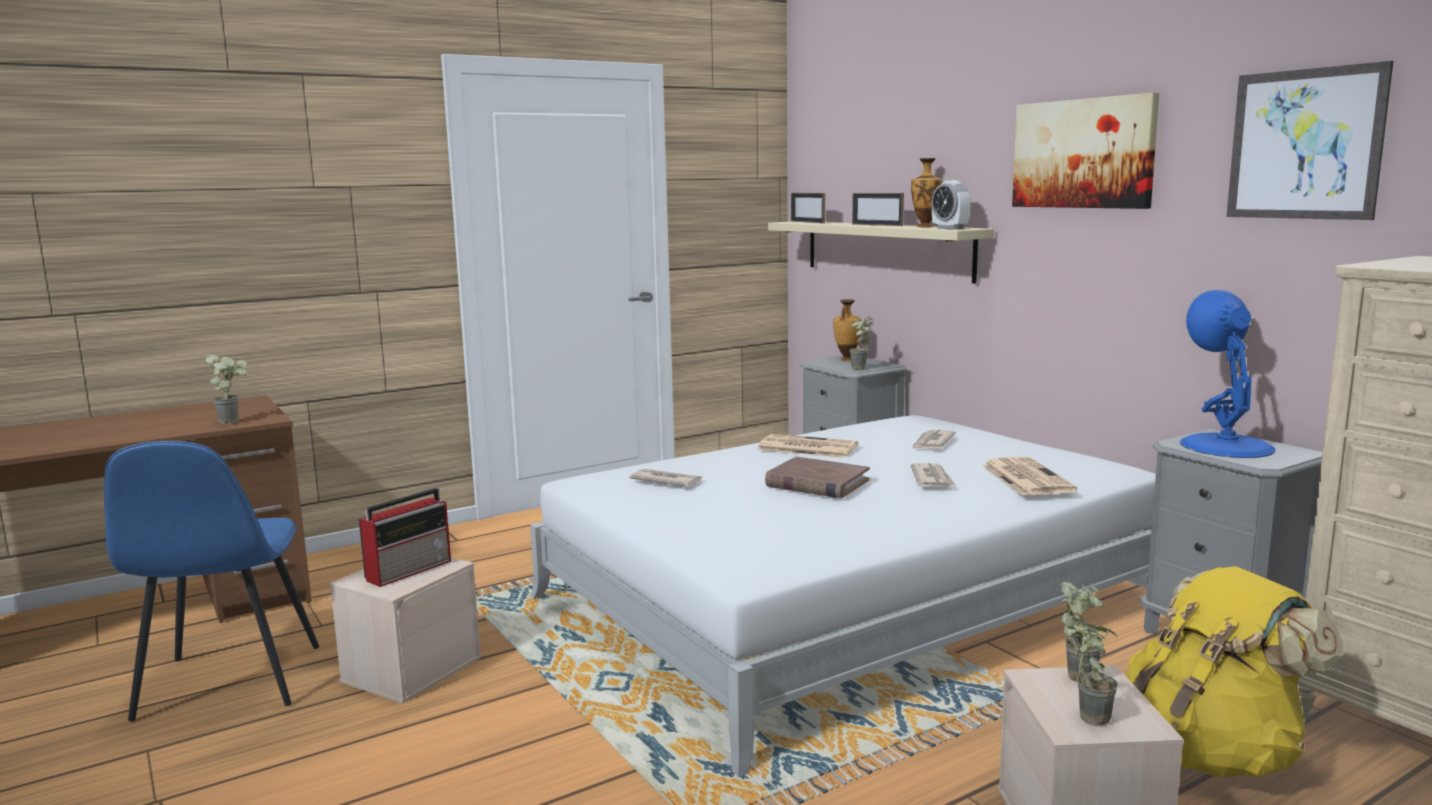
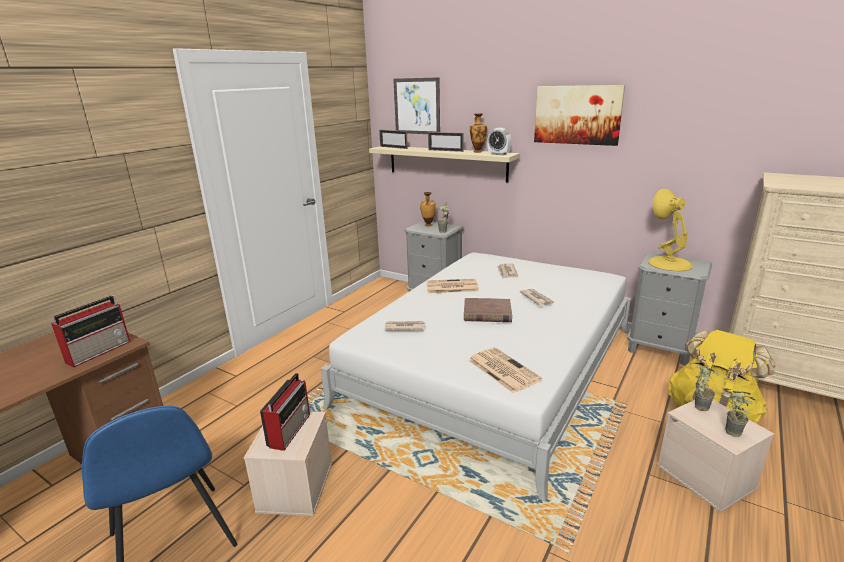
camera: 25 degrees left, 10 degrees up
(234, 421) = (100, 351): potted plant -> radio
(1025, 478) = (578, 290): newspaper -> newspaper (502, 370)
(1225, 445) = (669, 263): blue table lamp -> yellow table lamp
(1304, 144) = (706, 116): picture -> picture (417, 106)

